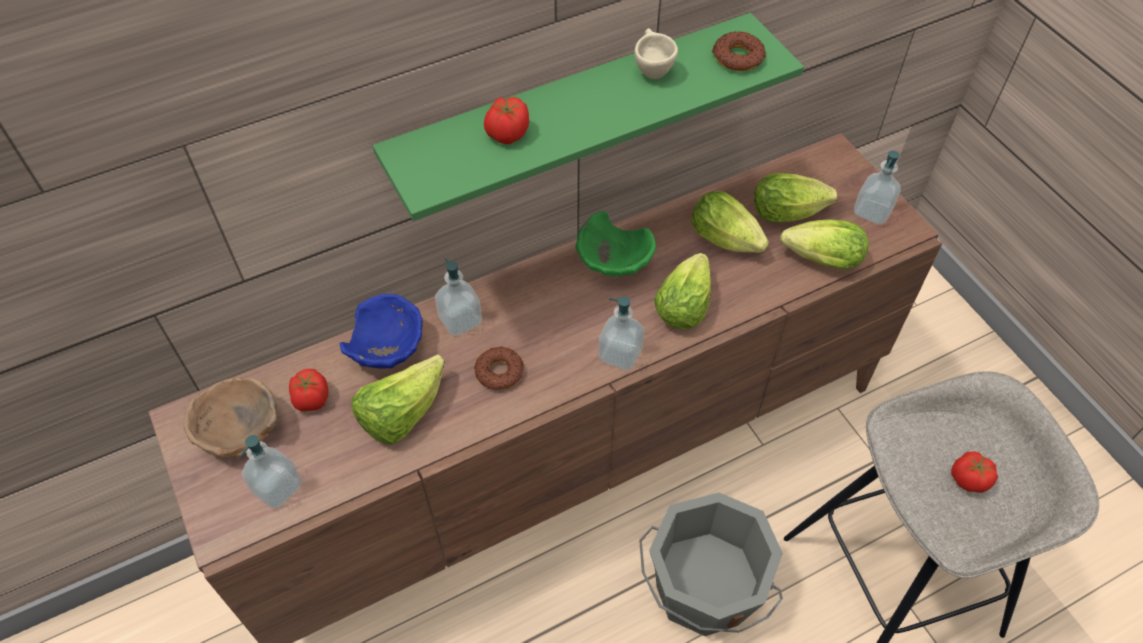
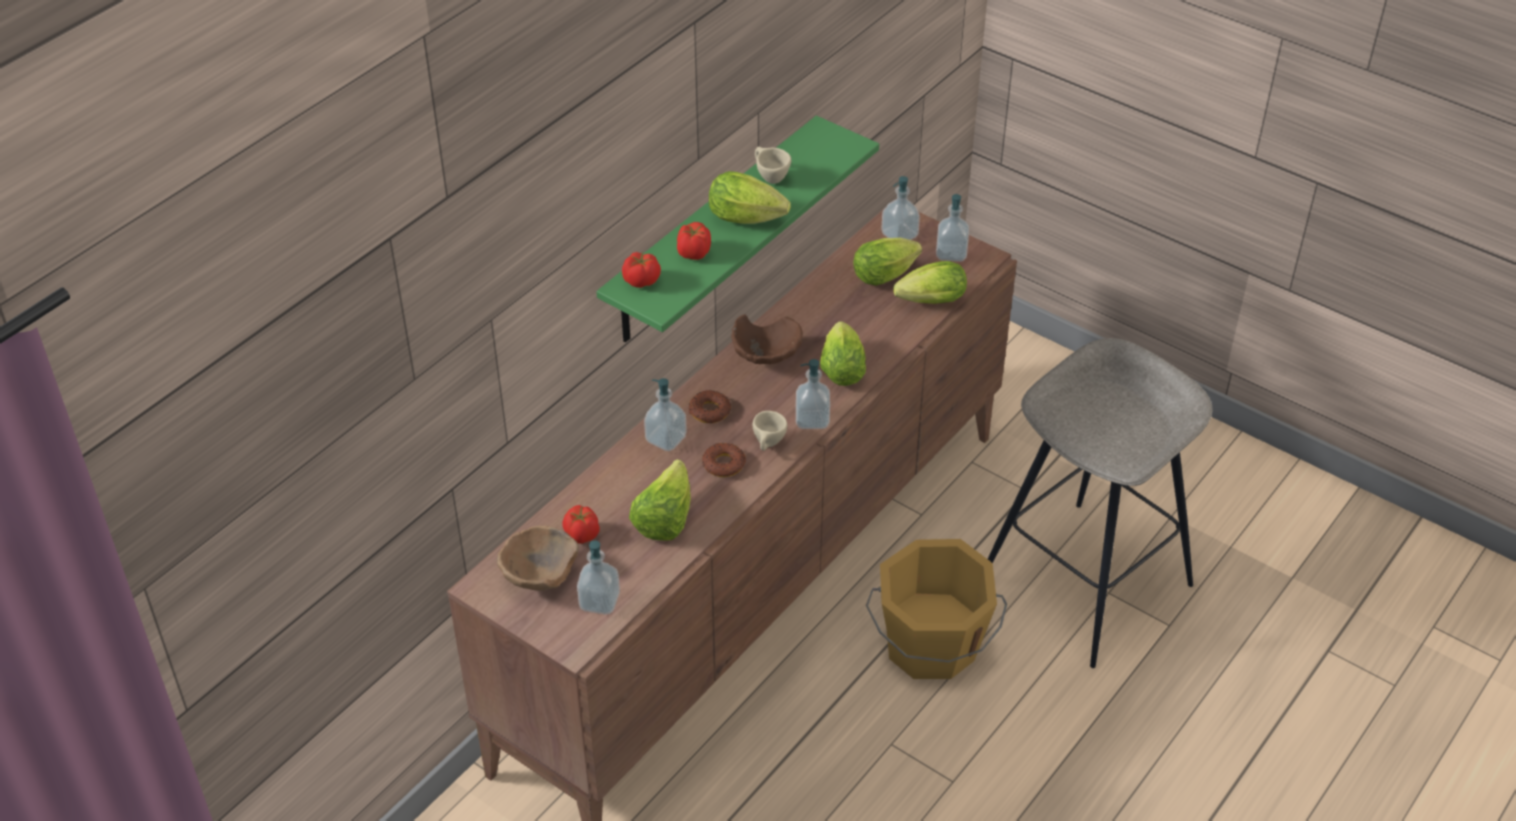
camera: 25 degrees left, 10 degrees down
(388, 351) = (621, 480): blue bowl -> none
(557, 367) = (768, 445): none -> beige cup
(612, 264) = (765, 358): green bowl -> brown bowl
(703, 591) = (931, 646): grey bucket -> orange bucket
(728, 242) = (849, 311): lettuce -> lettuce (750, 219)
(737, 57) = (827, 150): donut -> donut (709, 411)
(827, 173) = (899, 235): none -> soap dispenser
(968, 479) = (1114, 421): tomato -> tomato (641, 281)

